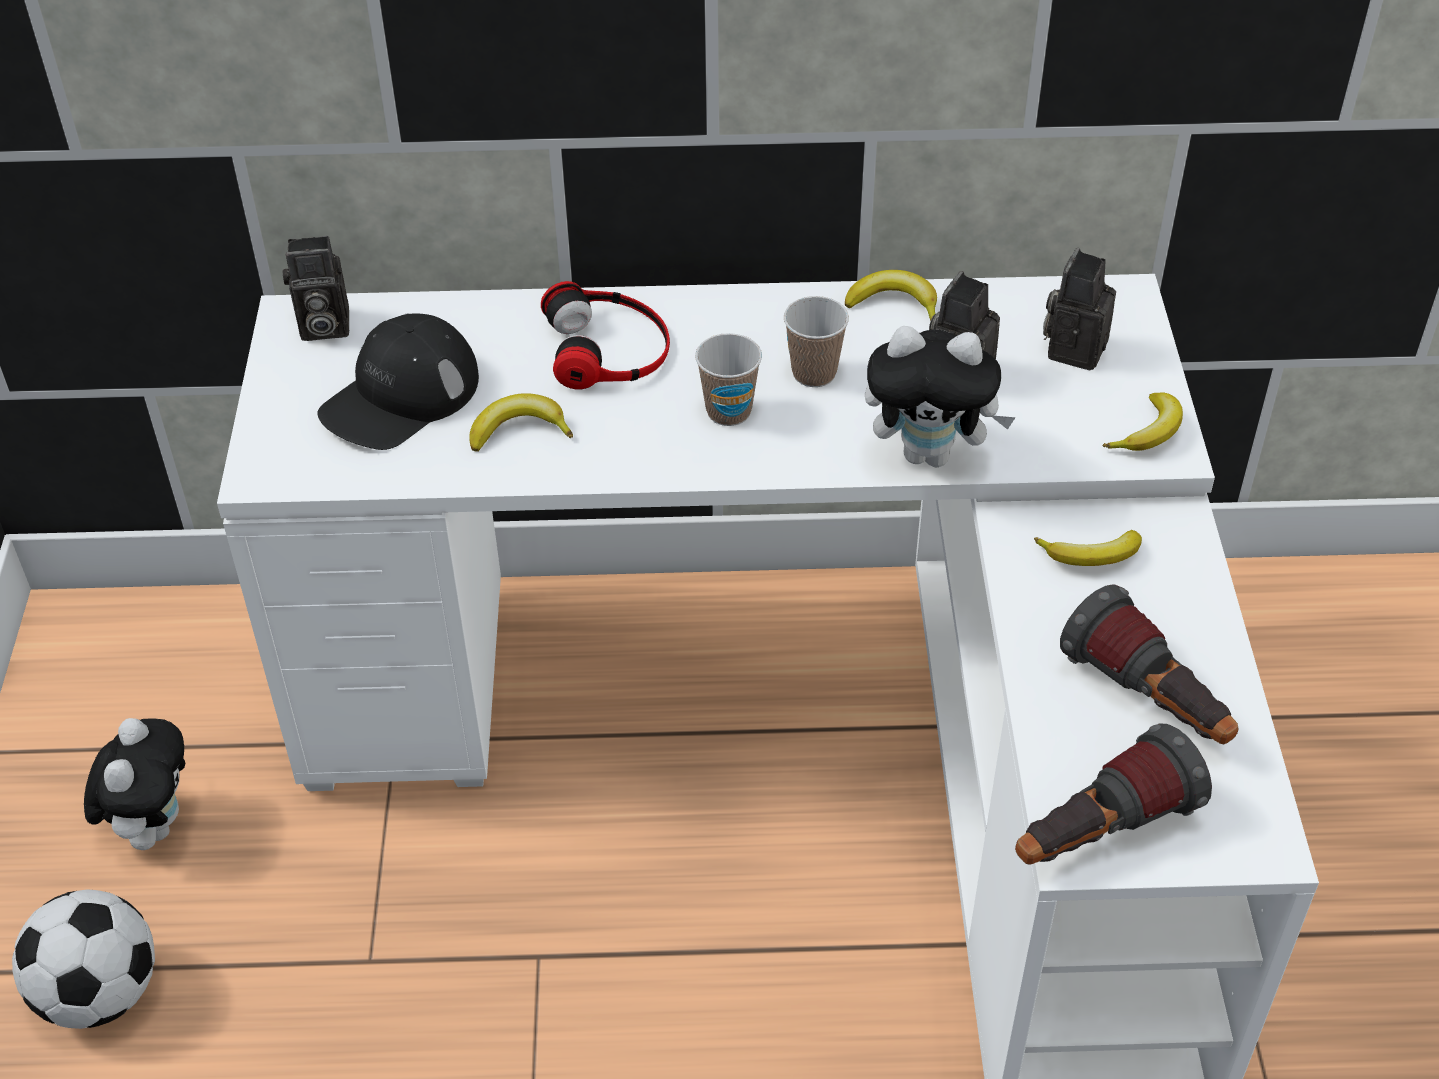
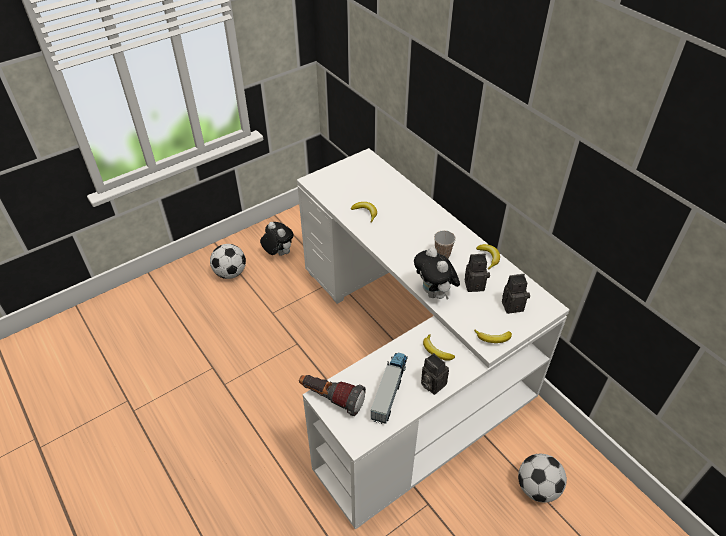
camera: 55 degrees right, 0 degrees up
(153, 825) = (278, 253): plush toy -> plush toy turned 105 degrees counterclockwise
(321, 327) = (368, 162): camera -> camera (431, 384)
(400, 396) = (357, 187): black cap -> none
(608, 348) = (411, 212): headphones -> none
(728, 411) = (410, 246): cup -> none
(1148, 702) = (390, 389): flashlight -> toy truck
(1309, 710) = (537, 487): none -> football

